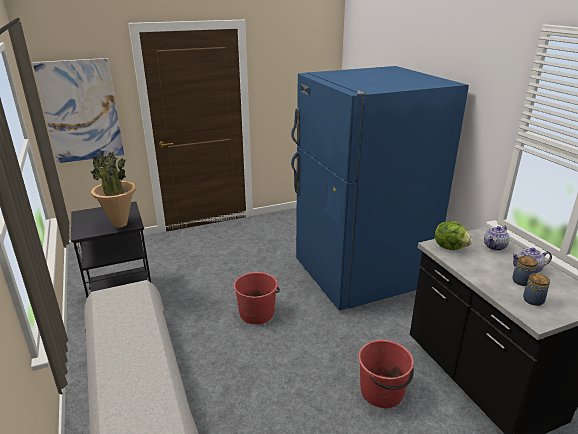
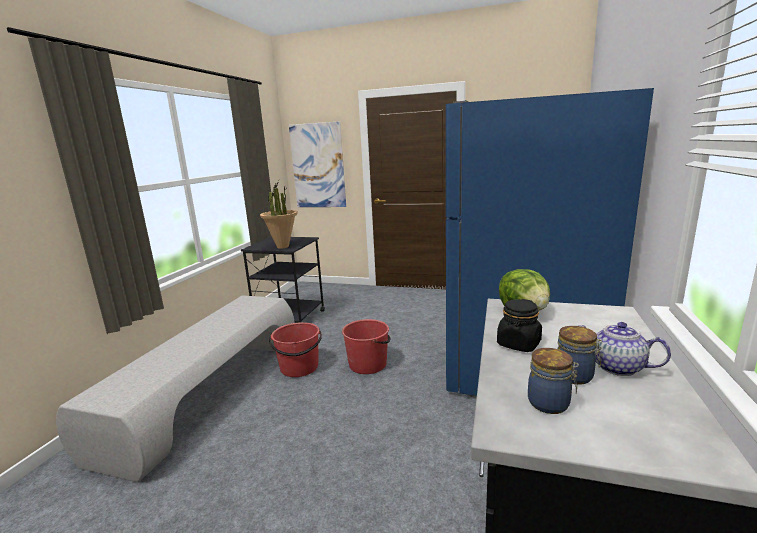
camera: 40 degrees right, 10 degrees down
(382, 392) = (397, 494): red bucket -> red bucket (299, 368)
(479, 271) = (518, 344): none -> black jar
(495, 247) = (603, 328): teapot -> none

